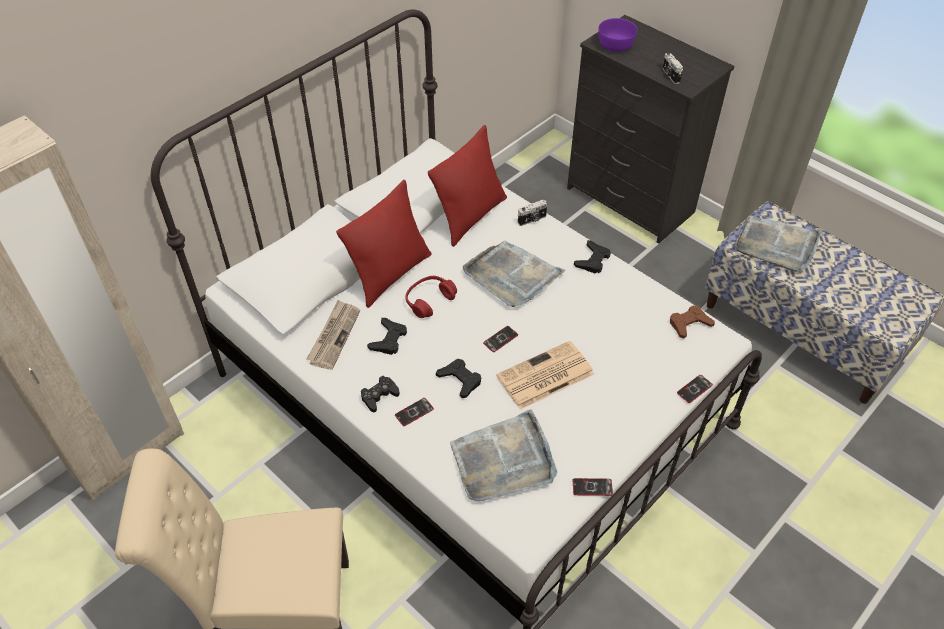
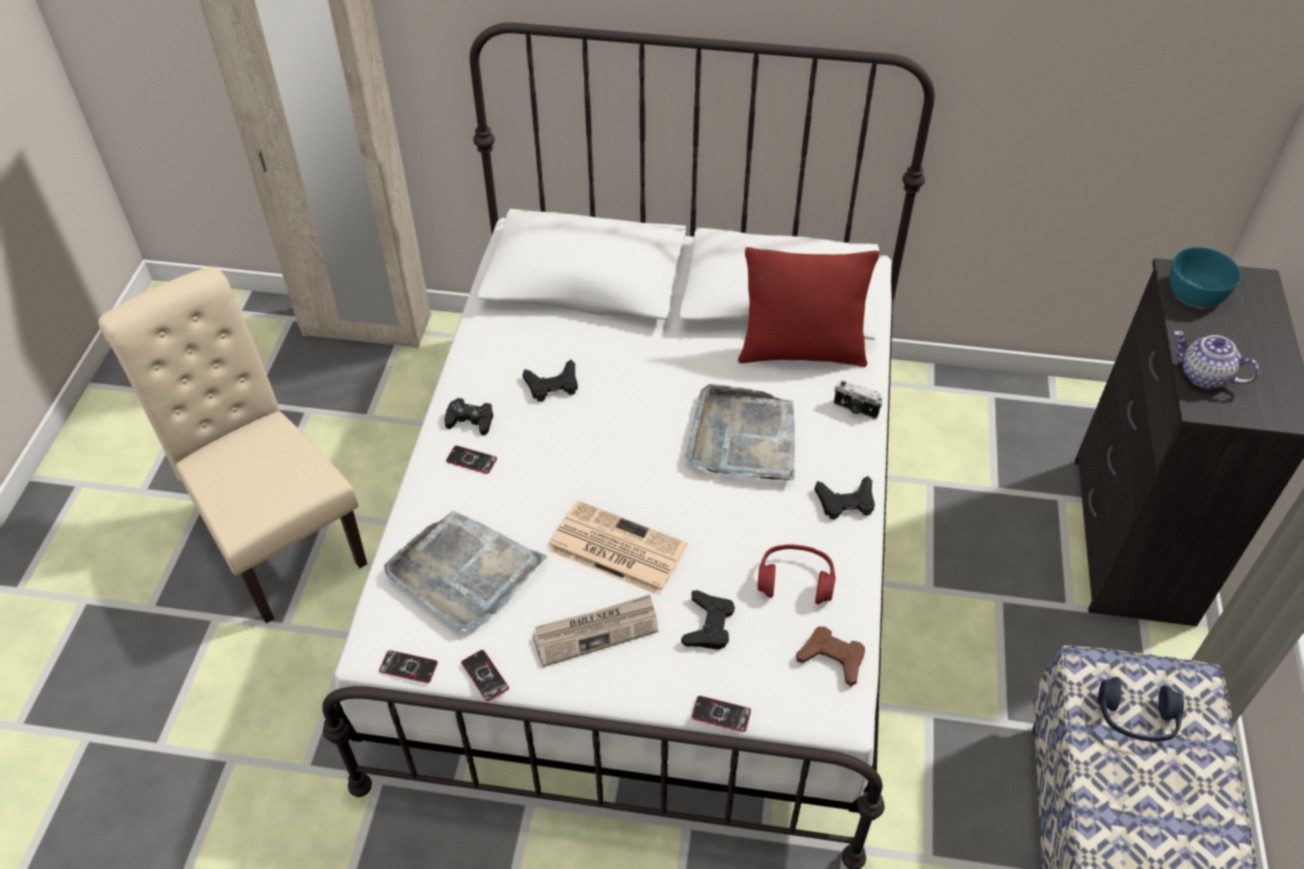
camera: 55 degrees right, 0 degrees up
(334, 336) = (520, 340): newspaper -> newspaper (596, 631)
(390, 274) = (646, 335): red pillow -> none
(429, 300) = (637, 387): red headphones -> red headphones (795, 580)
(460, 380) = (546, 475): black game controller -> black game controller (708, 625)
(500, 339) = (636, 479): phone -> phone (408, 667)
(615, 45) = (1194, 291): purple bowl -> turquoise bowl
(670, 75) = (1203, 376): camera -> teapot
(776, 245) = (1136, 718): grey tray -> blue headphones

